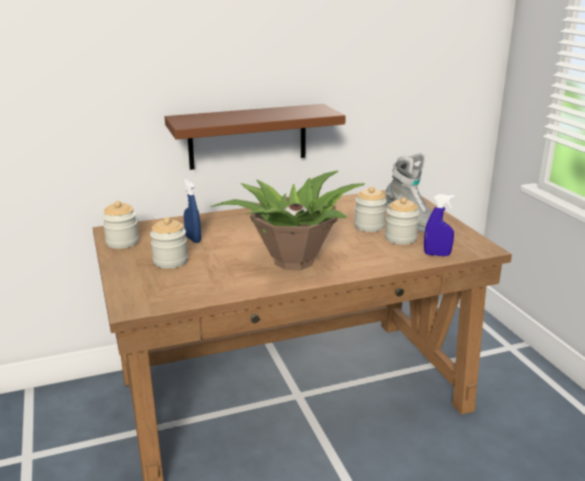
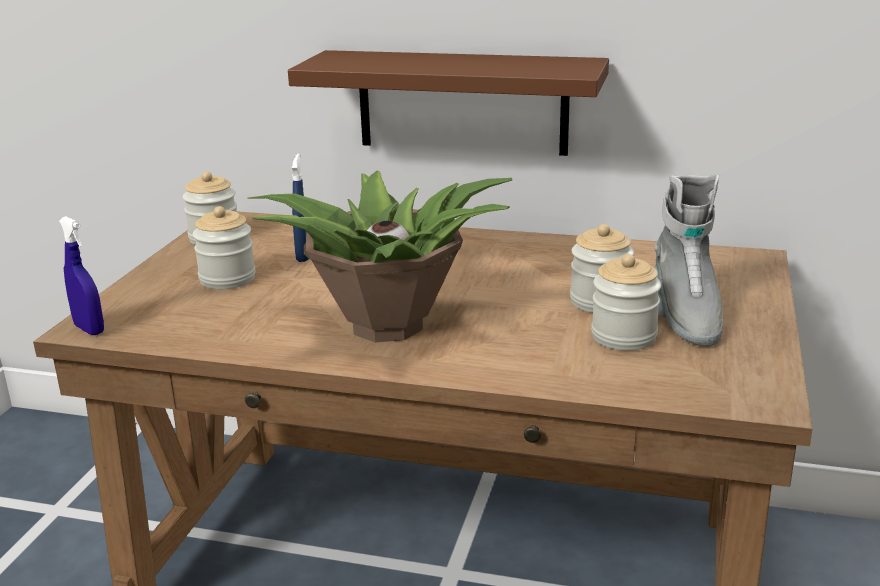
camera: 35 degrees right, 0 degrees up
(437, 254) = (647, 384): blue spray bottle -> blue spray bottle (89, 329)

